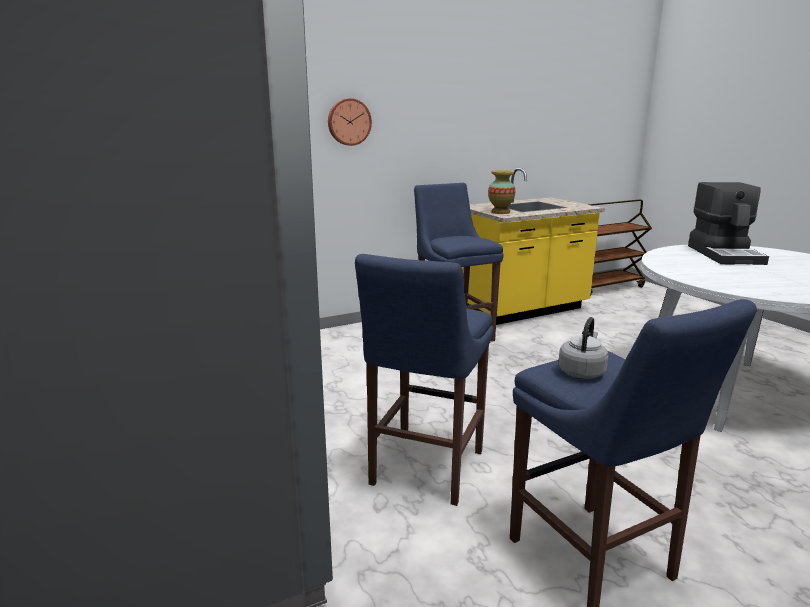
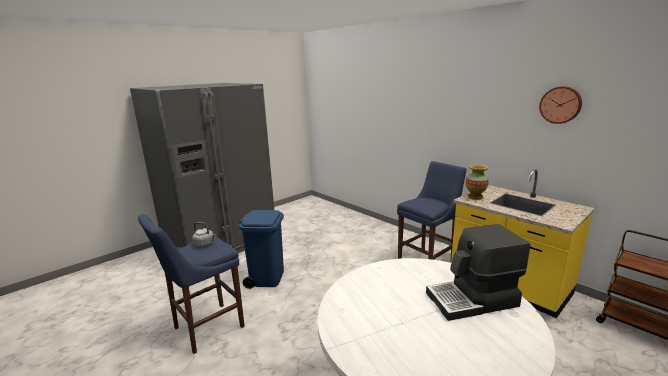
camera: 75 degrees right, 0 degrees up
(348, 122) = (418, 115): wall clock -> wall clock (560, 105)
(424, 470) = (267, 278): blue stool -> blue trash can

